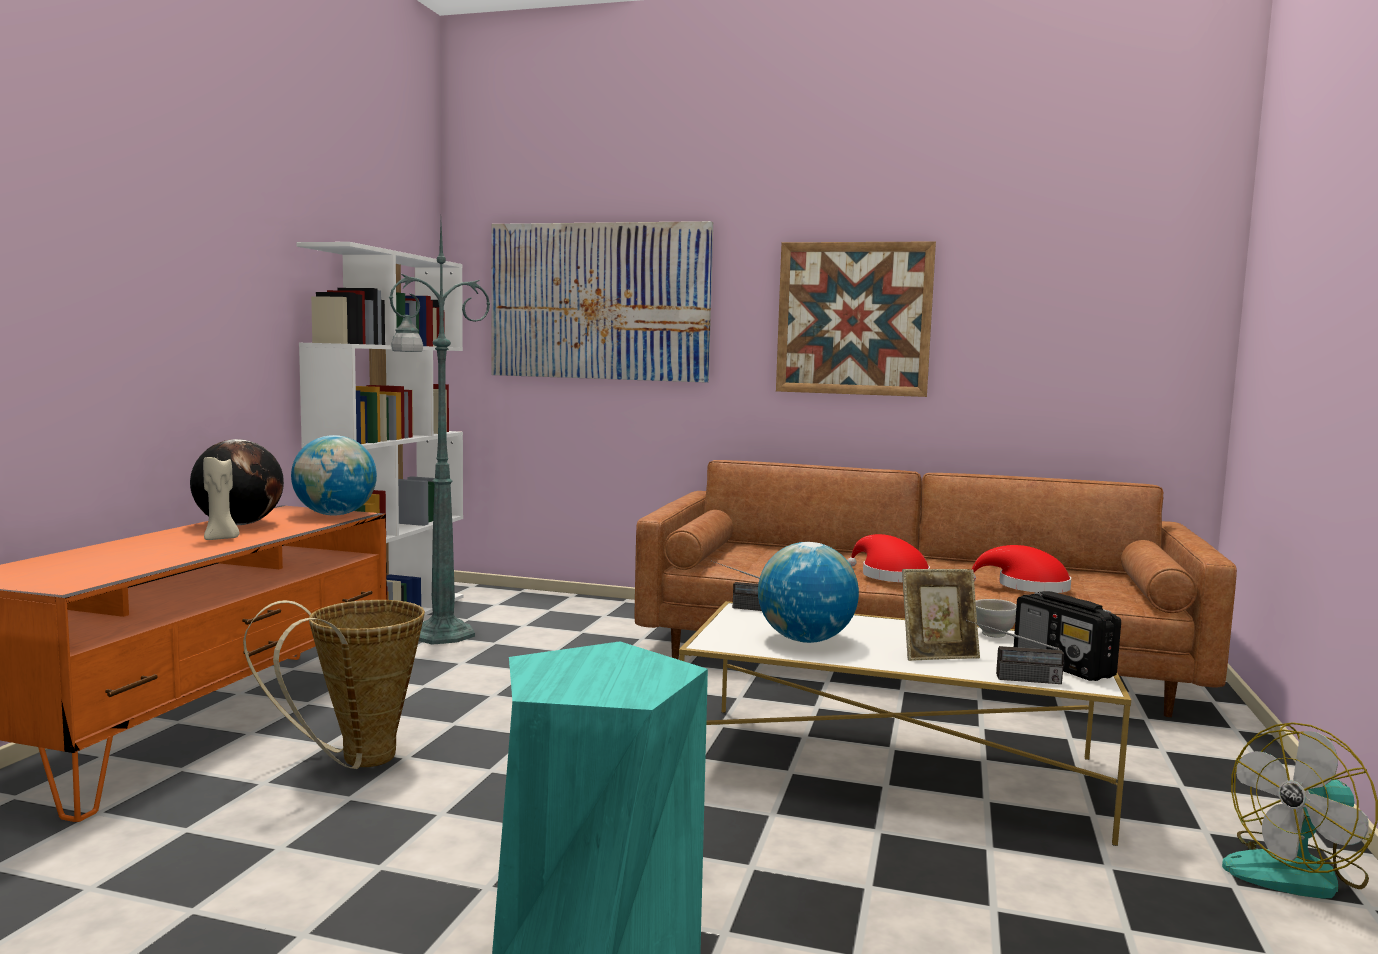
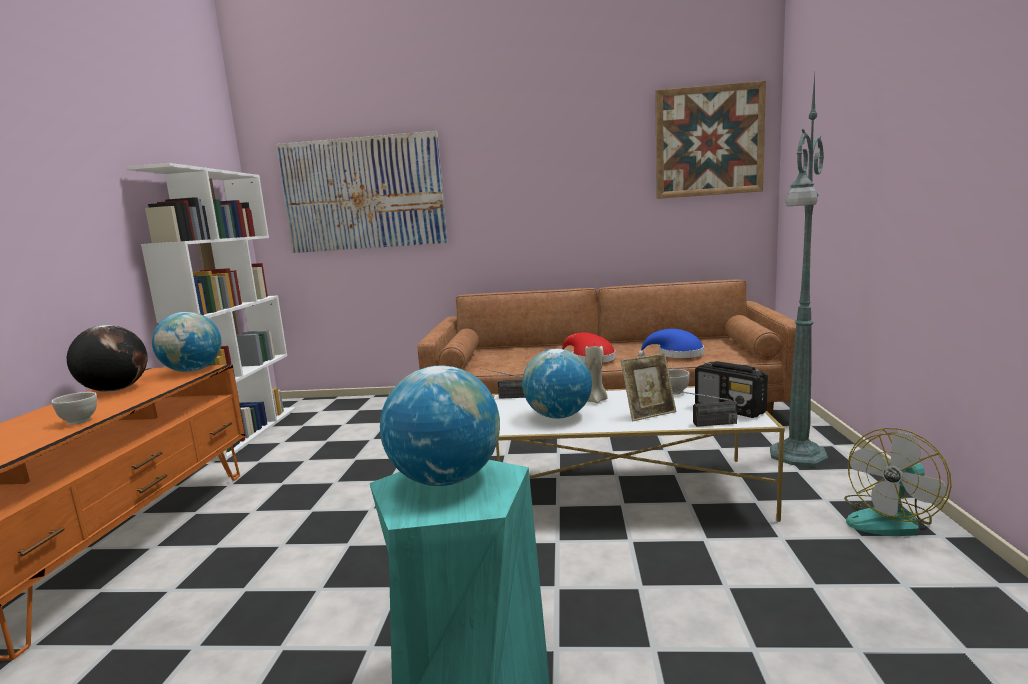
camera: 10 degrees left, 5 degrees up
(194, 552) = (80, 421): none -> white bowl
(221, 539) = (102, 405): beige candle -> beige candle (597, 401)
(356, 761) = (243, 556): basket -> none
(439, 635) = (285, 441): green floor lamp -> green floor lamp (796, 456)
(600, 665) = (446, 479): none -> globe
(853, 319) = (540, 190): picture -> picture (709, 141)
(1026, 587) = (676, 355): red hat -> blue hat

